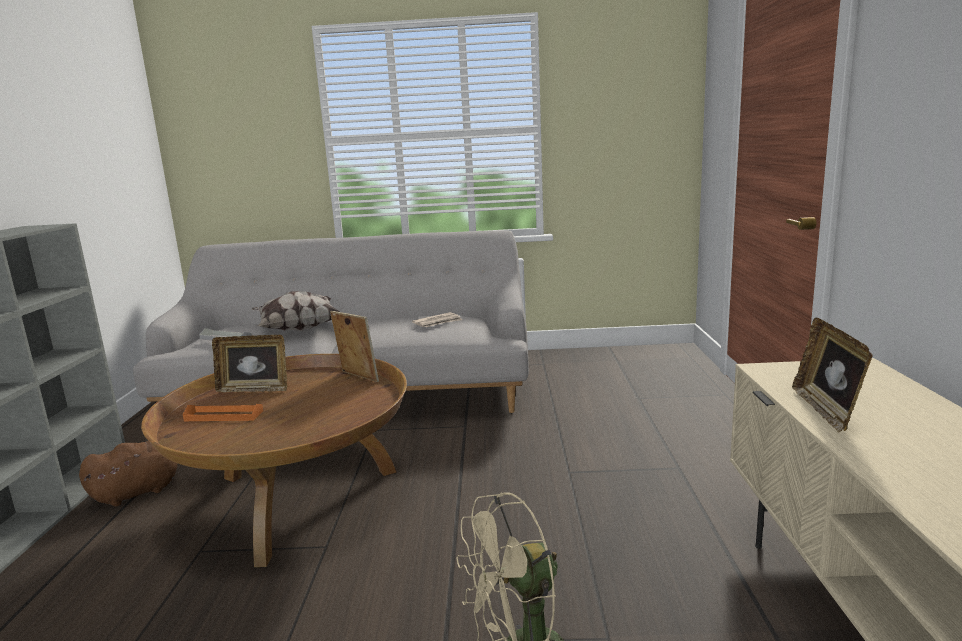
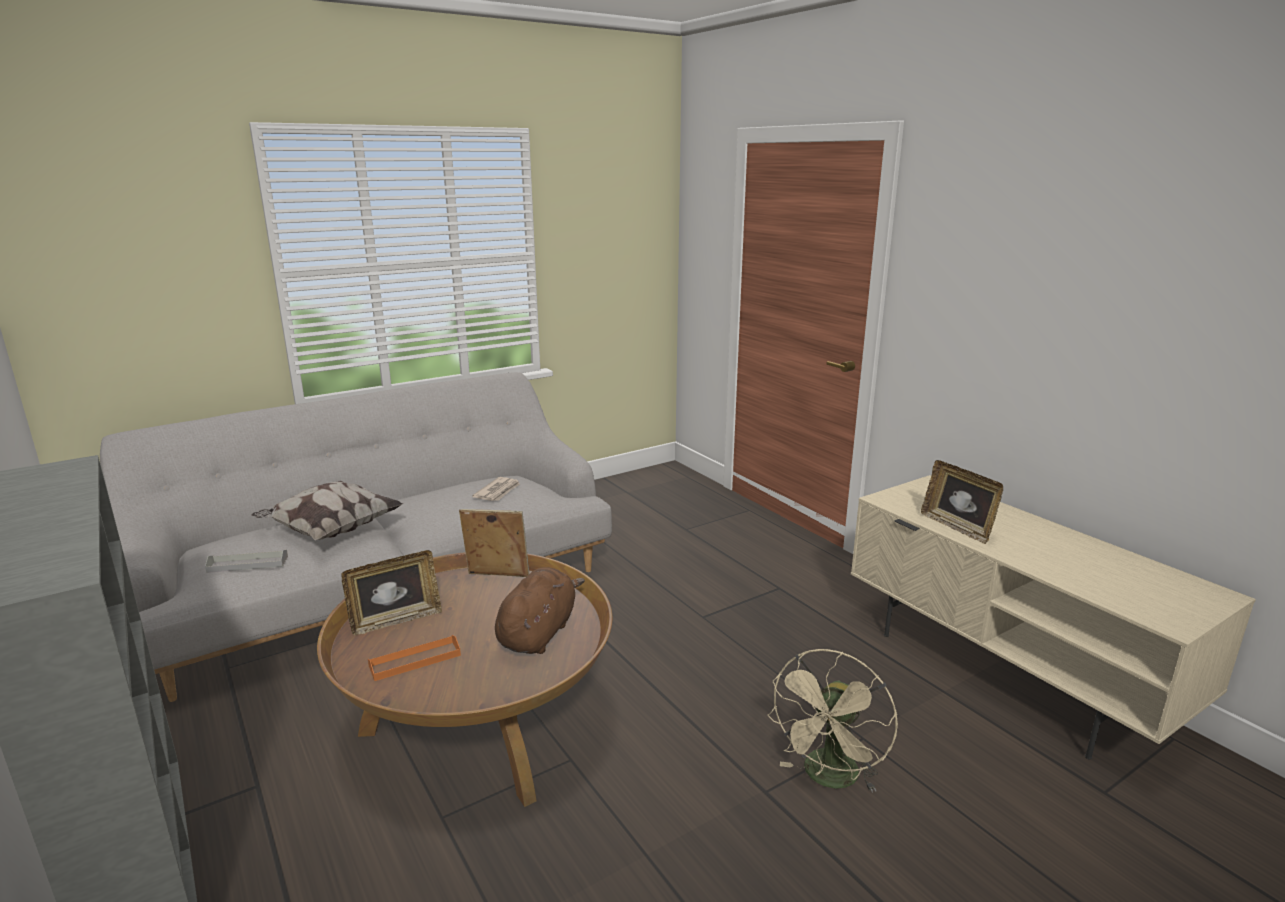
camera: 35 degrees left, 5 degrees up
(141, 491) = (262, 789): brown plush toy -> brown plush toy (538, 633)

